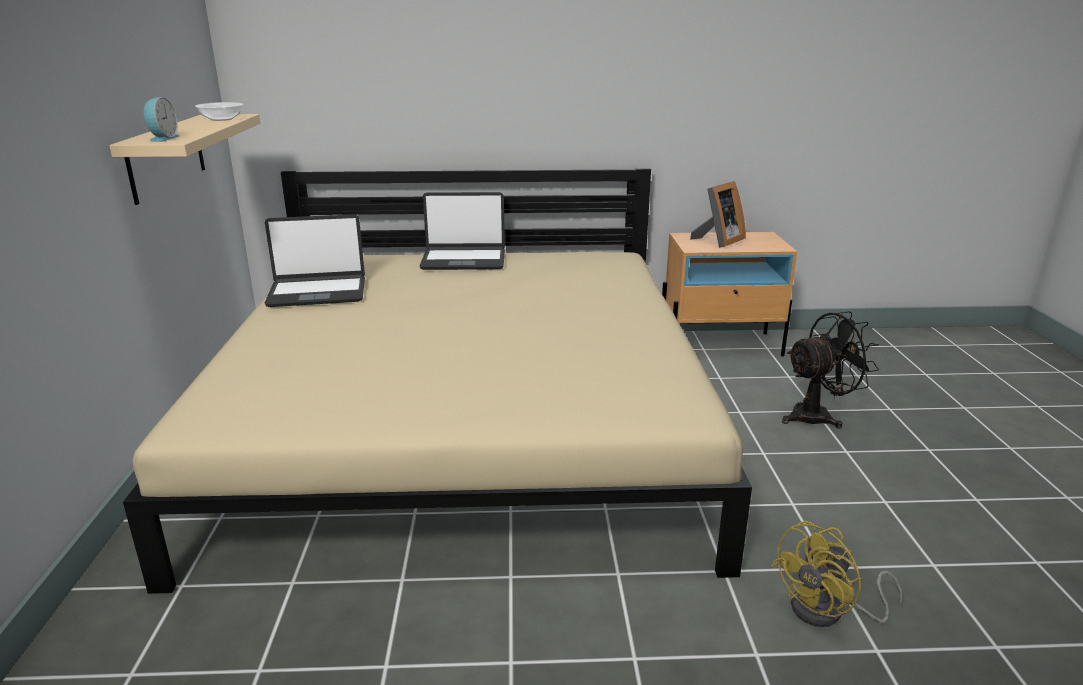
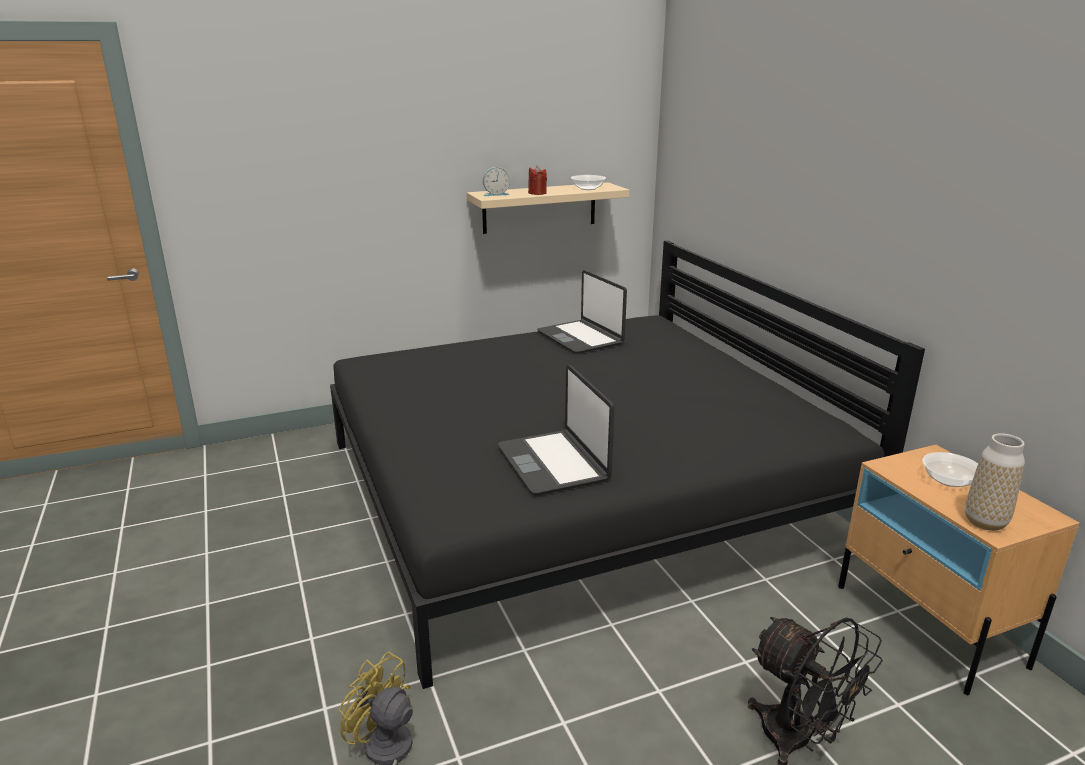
camera: 70 degrees right, 0 degrees up
(199, 130) = (537, 193): none -> red candle
(463, 260) = (717, 367): laptop -> laptop (554, 463)
(466, 425) = (578, 491): beige bed -> black bed
(718, 241) = (949, 480): picture frame -> bowl
(769, 246) = (985, 522): none -> vase

